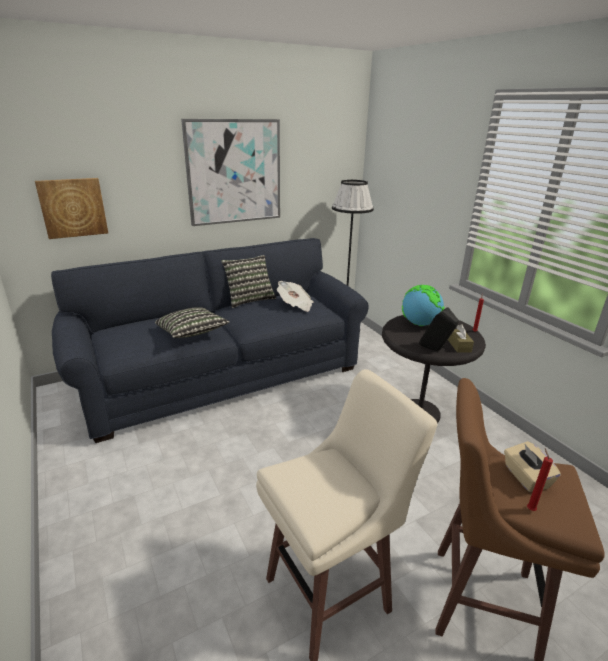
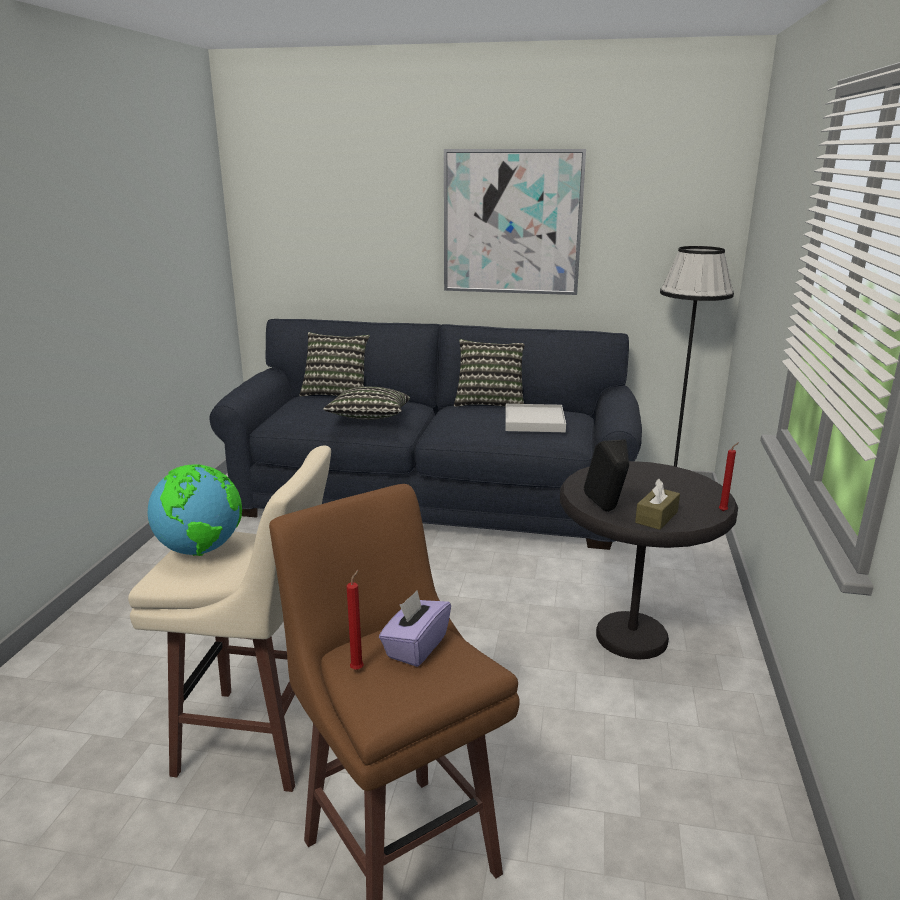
camera: 40 degrees right, 5 degrees down
(73, 208) = (311, 251): picture -> none
(134, 320) = (337, 393): none -> pillow
(295, 305) = (534, 421): newspaper -> white tray
(419, 324) = (648, 478): globe -> globe (201, 550)
(525, 477) = (415, 647): beige tissue box -> purple tissue box

